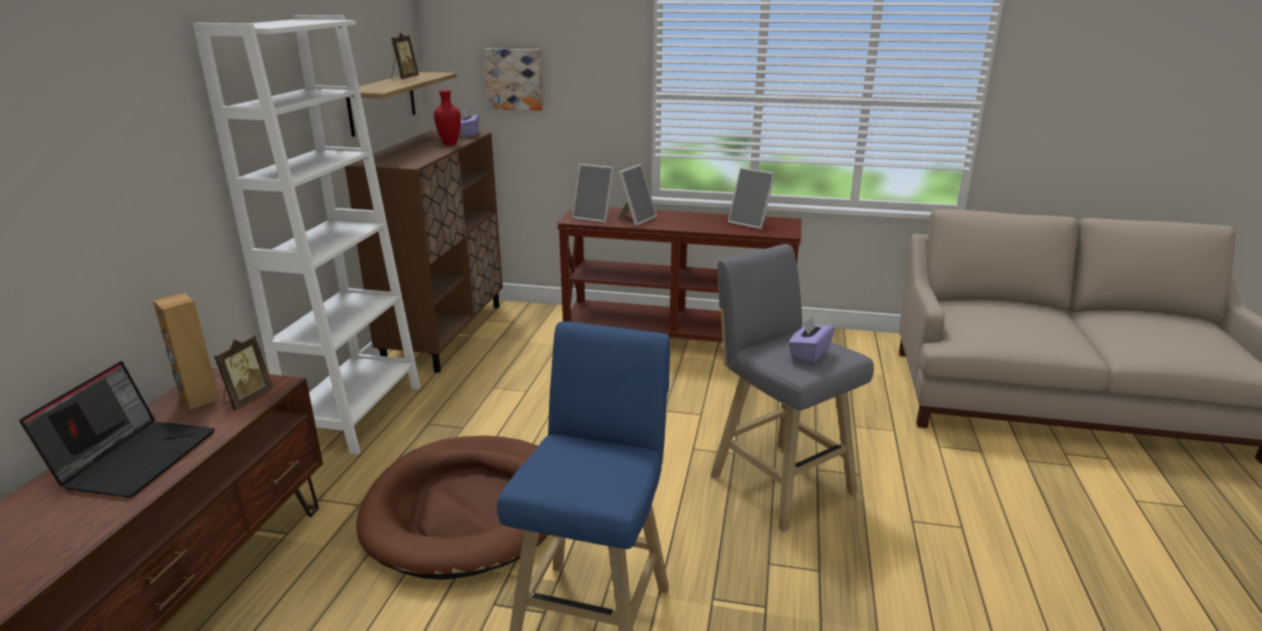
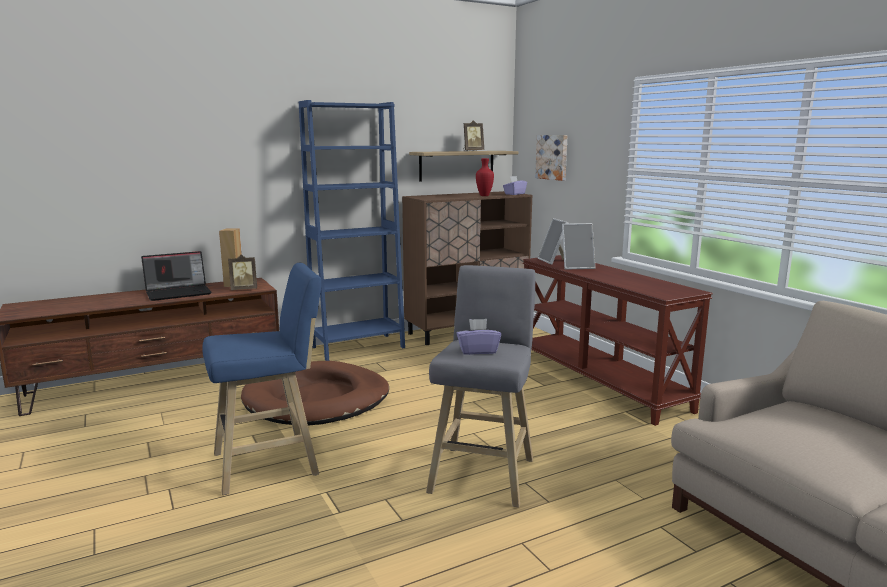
camera: 50 degrees right, 10 degrees down
(357, 414) = (358, 347): white bookcase -> blue bookcase
(751, 223) = (655, 285): picture frame -> none

